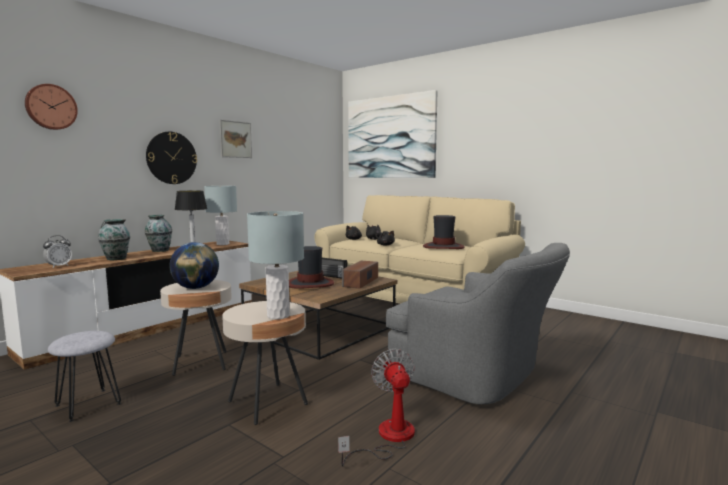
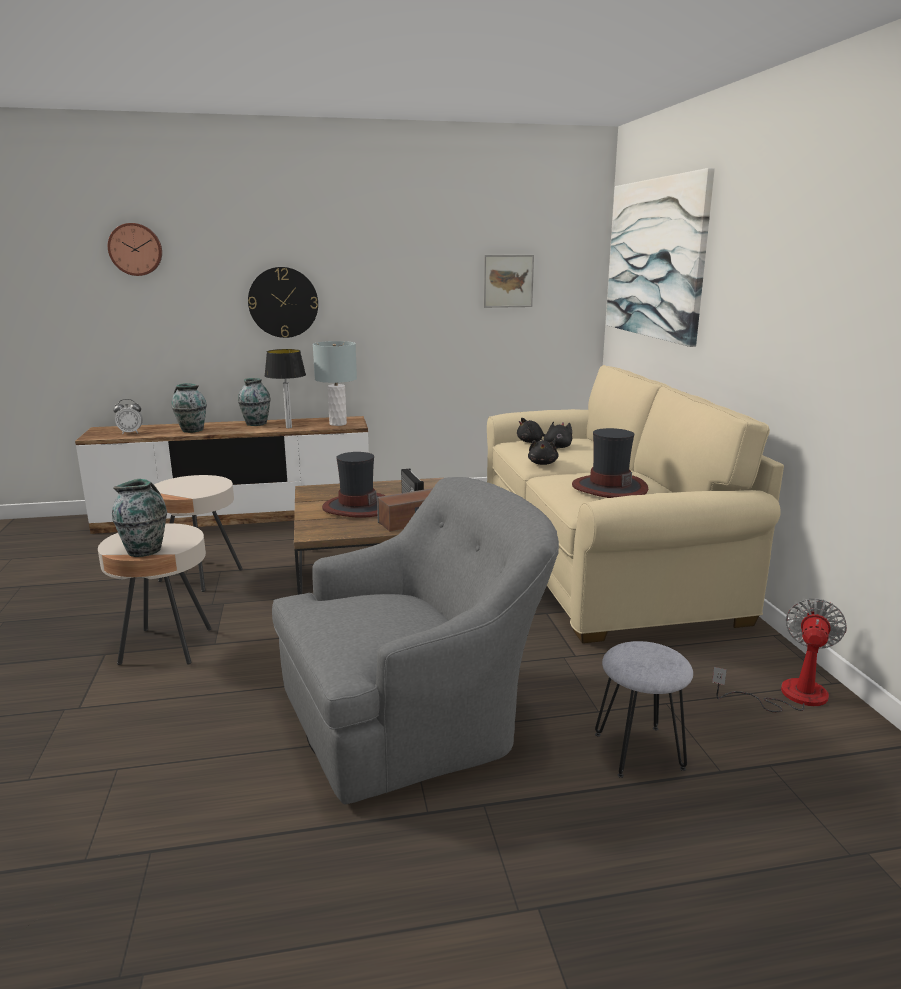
camera: 40 degrees right, 10 degrees up
(88, 404) = (67, 587): grey stool -> grey stool (638, 750)
(195, 288) = (185, 488): globe -> none
(235, 139) = (383, 270): picture -> picture (508, 281)
(278, 316) = (145, 551): grey table lamp -> vase
(388, 438) = (176, 738): fan -> fan (788, 695)
(476, 375) = (416, 716): grey armchair -> grey armchair turned 105 degrees counterclockwise

